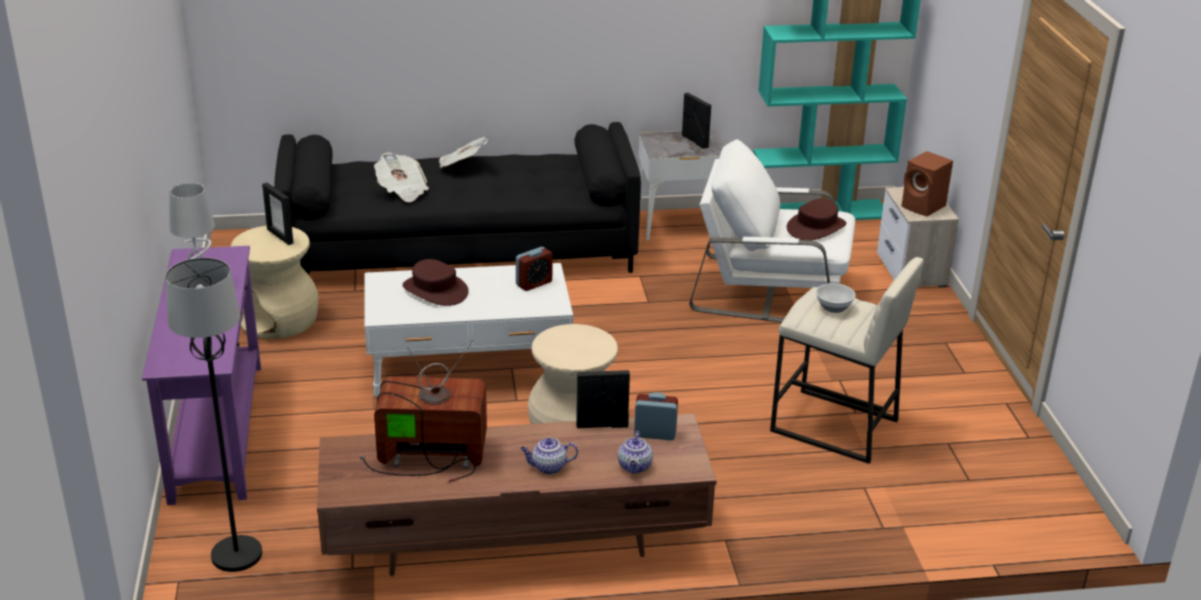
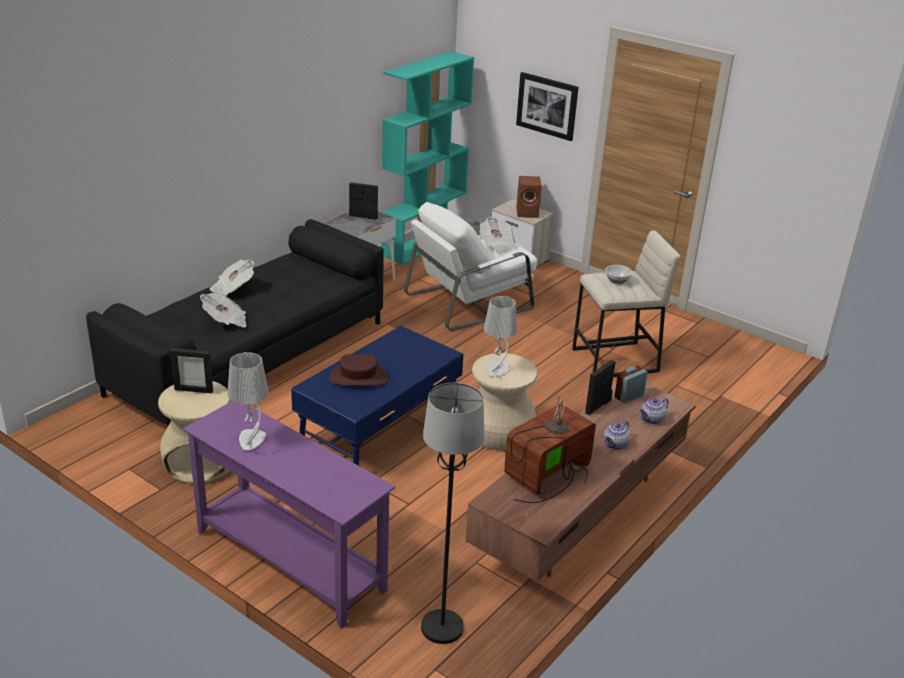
camera: 45 degrees left, 0 degrees up
(470, 365) = (380, 426): white coffee table -> blue coffee table
(534, 283) = (409, 345): alarm clock -> none
(567, 343) = (497, 370): none -> grey table lamp
(635, 467) = (652, 419): teapot -> teapot turned 90 degrees clockwise
(816, 227) = (497, 245): brown hat -> newspaper
(974, 60) = (547, 106): none -> picture

